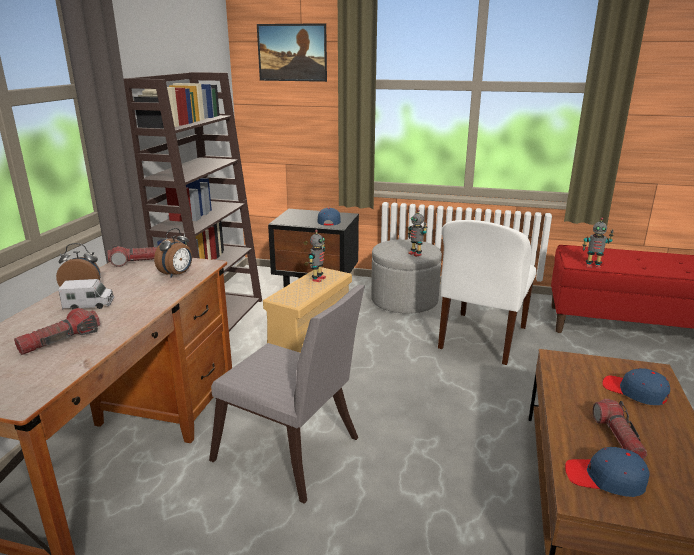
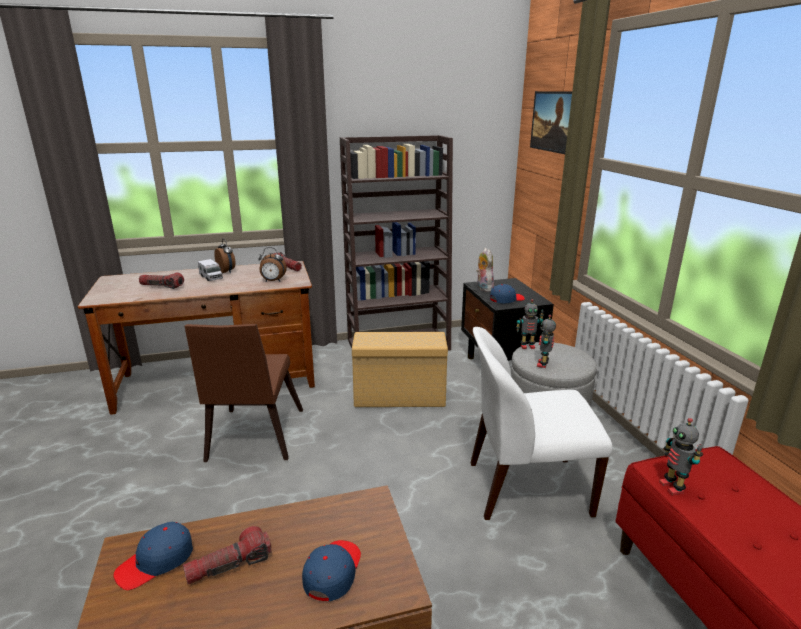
camera: 60 degrees right, 0 degrees up
(292, 454) = (253, 438): grey chair -> brown chair
(293, 222) = (483, 288): none -> plush toy
(317, 279) = (416, 338): toy robot -> toy robot (527, 346)
(605, 478) = (156, 562): blue cap -> blue cap turned 120 degrees counterclockwise

